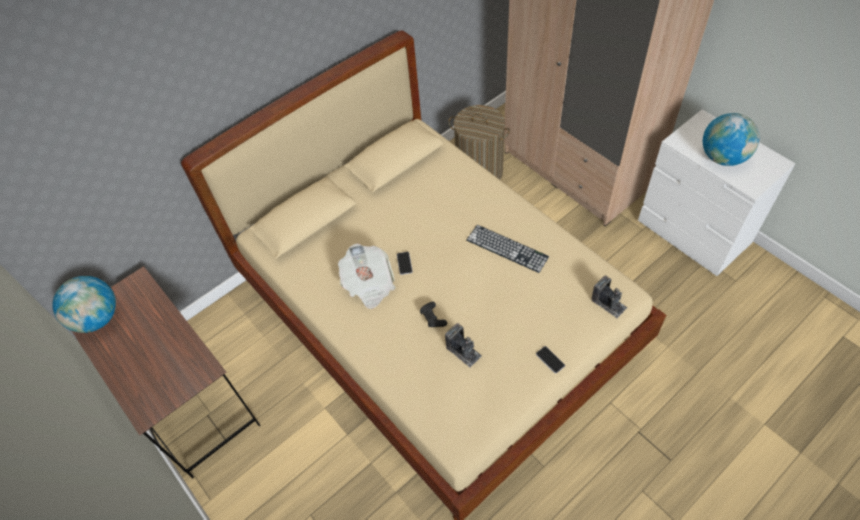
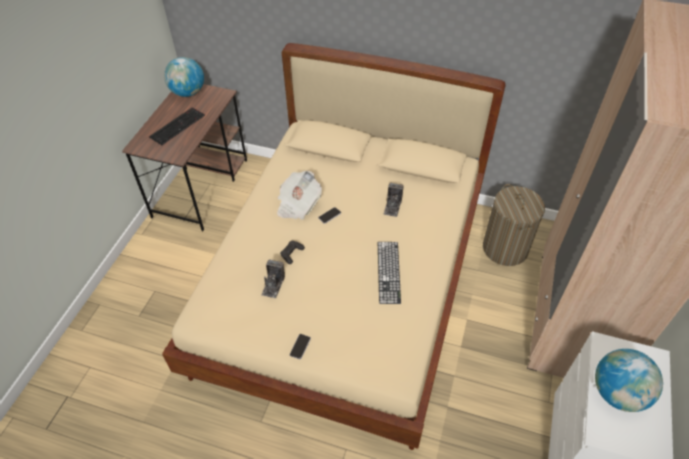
camera: 55 degrees right, 5 degrees down
(149, 352) = (177, 125): none -> keyboard
(608, 303) = (382, 367): camera -> camera (392, 206)

